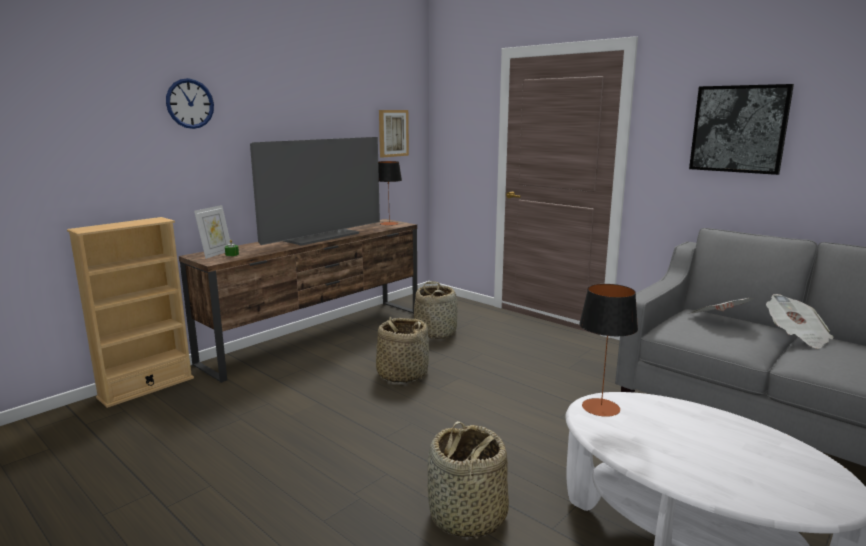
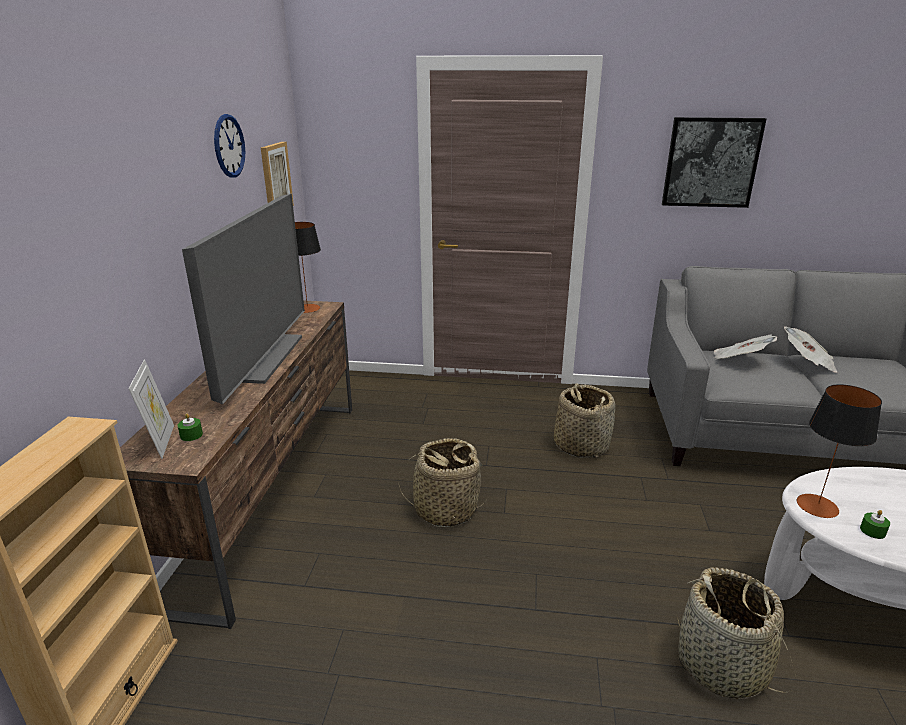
camera: 35 degrees left, 10 degrees up
(190, 103) = (58, 193): wall clock -> wall clock (229, 146)
(436, 332) = (408, 433): basket -> basket (581, 445)
(621, 433) = (872, 531): none -> green candle

